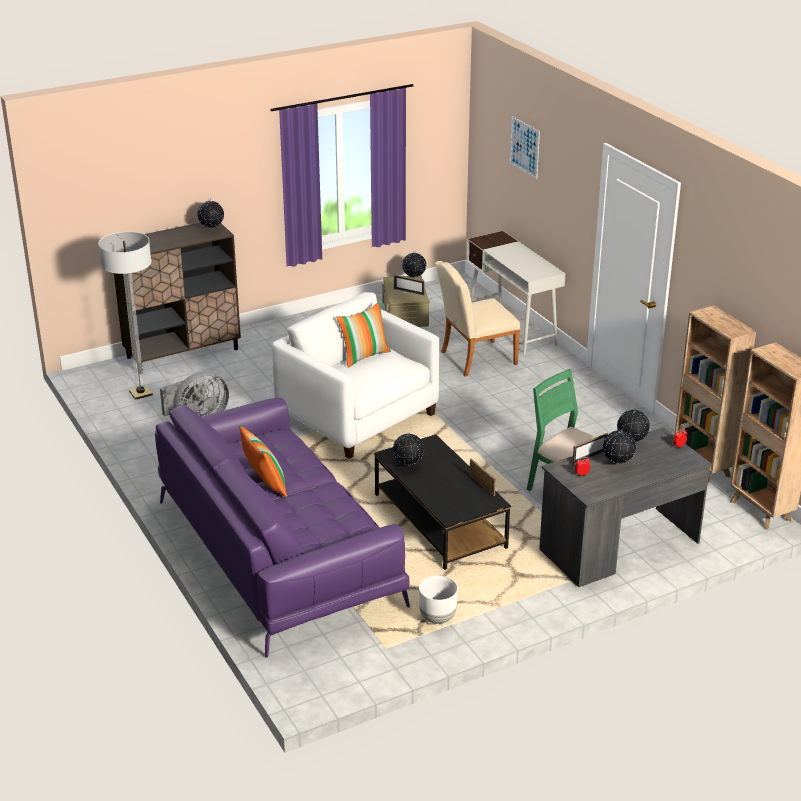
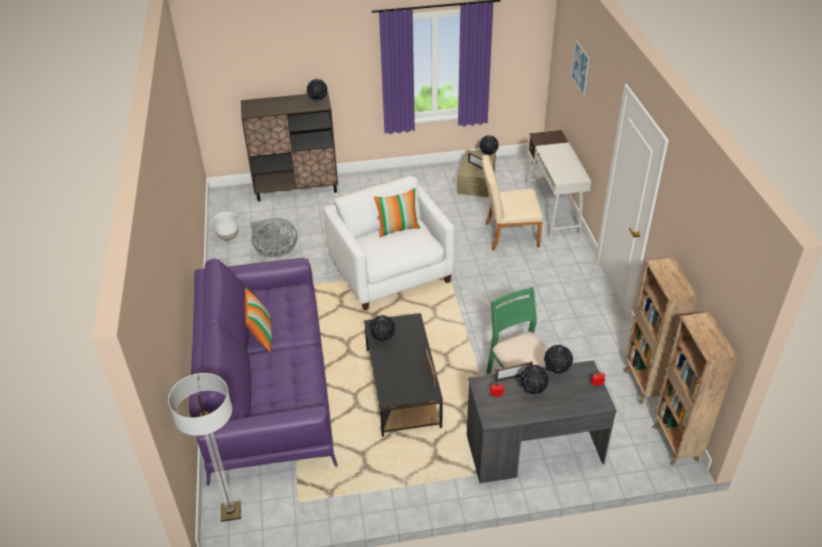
camera: 20 degrees right, 10 degrees up
(140, 393) = (249, 218): floor lamp -> floor lamp (231, 512)
(437, 618) = (352, 483): white planter -> white planter (228, 237)

